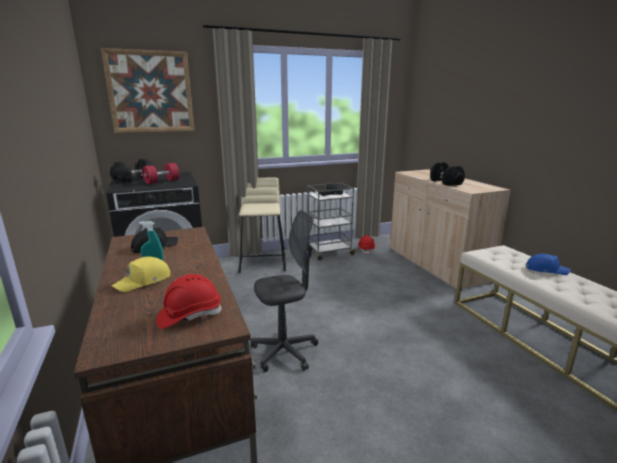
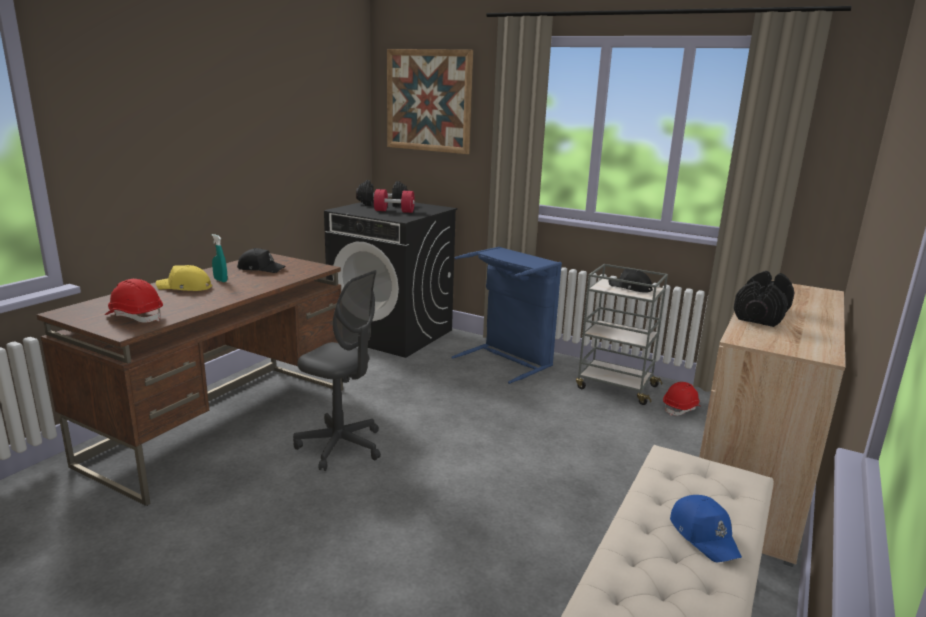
camera: 50 degrees right, 0 degrees up
(263, 262) = (508, 360): beige stool -> blue laundry basket

